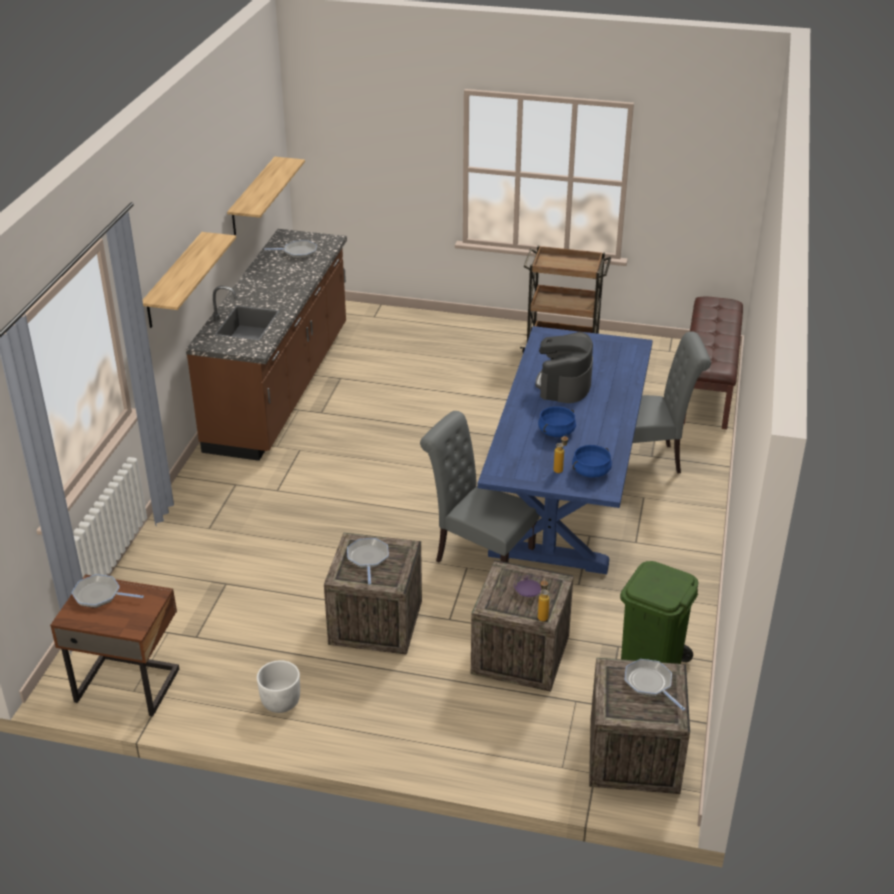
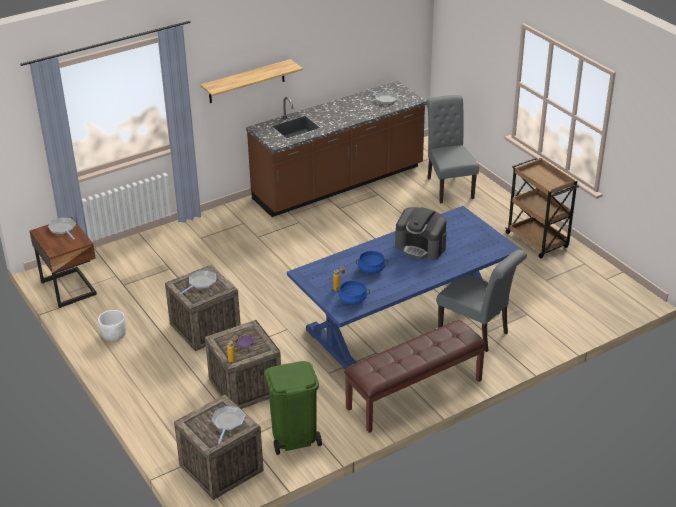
camera: 45 degrees right, 0 degrees up
(253, 196) = (370, 51): shelf -> none
(478, 558) = (300, 328): grey chair -> grey chair (448, 186)
(564, 385) = (421, 247): coffee machine -> coffee machine turned 120 degrees counterclockwise
(709, 385) = (596, 313): brown bench -> brown bench (414, 394)

